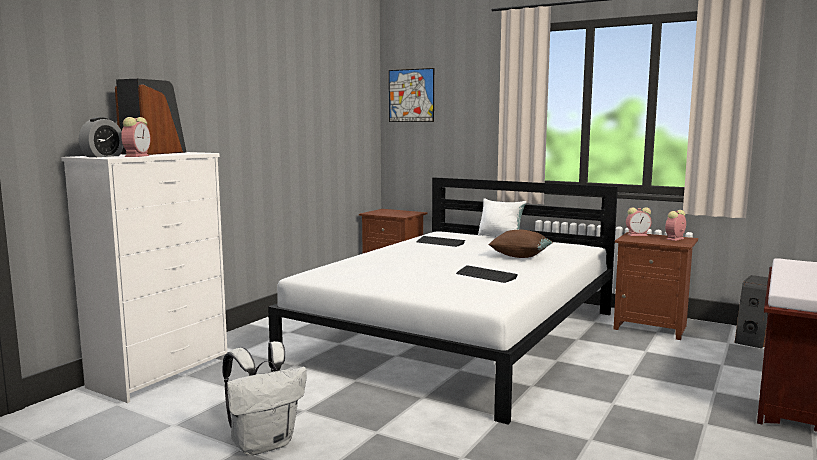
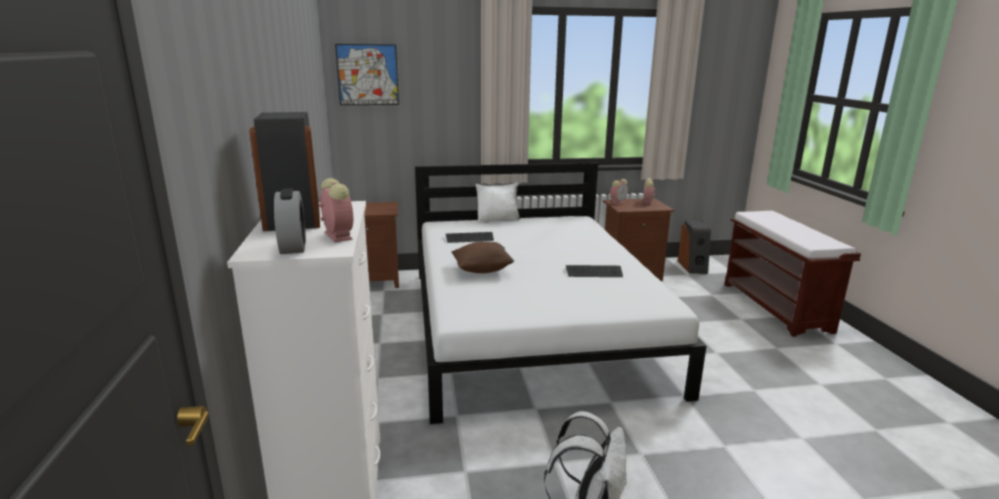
camera: 40 degrees left, 10 degrees up
(520, 256) = (567, 242): brown pillow -> brown pillow (482, 270)

